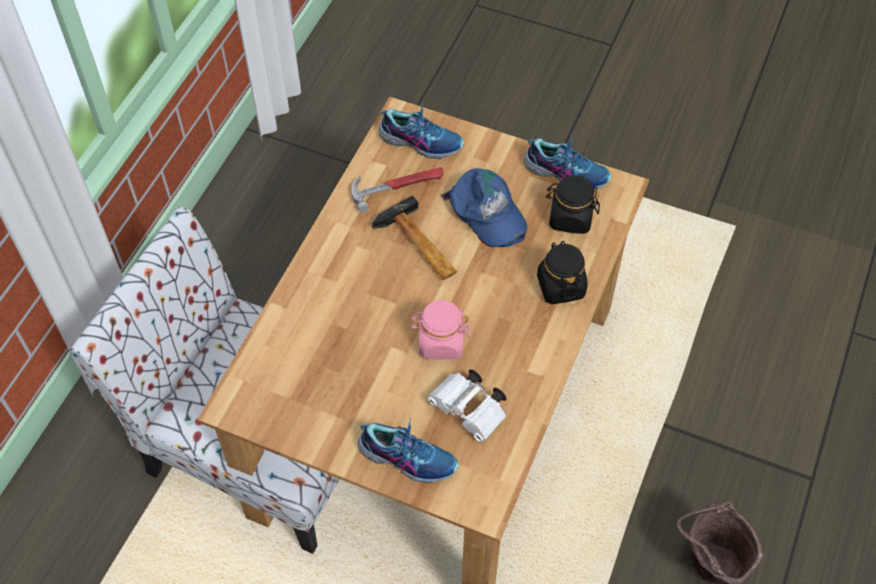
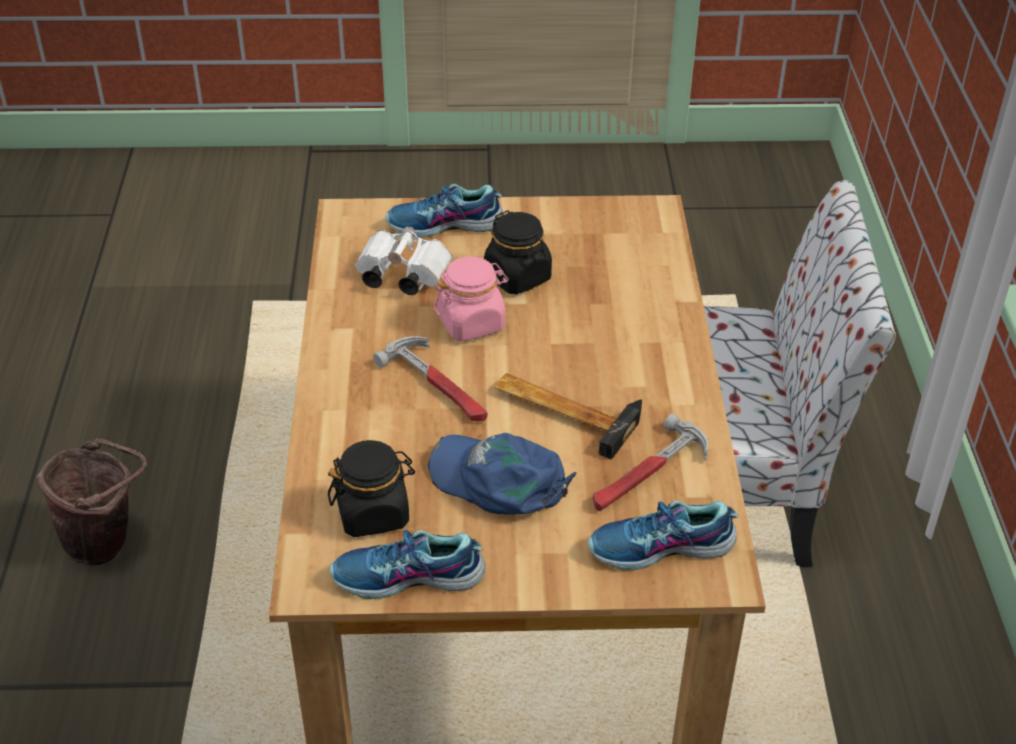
camera: 155 degrees right, 15 degrees down
(489, 296) = (439, 385): none -> hammer
(560, 286) = (350, 424): black jar -> black jar (518, 277)

